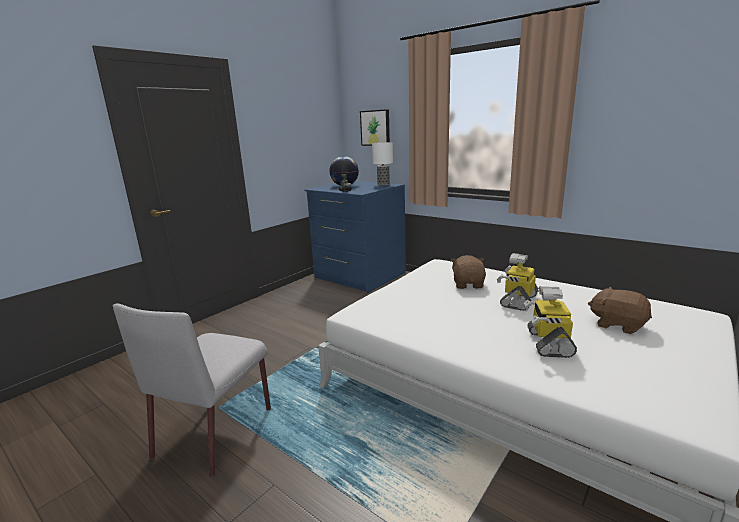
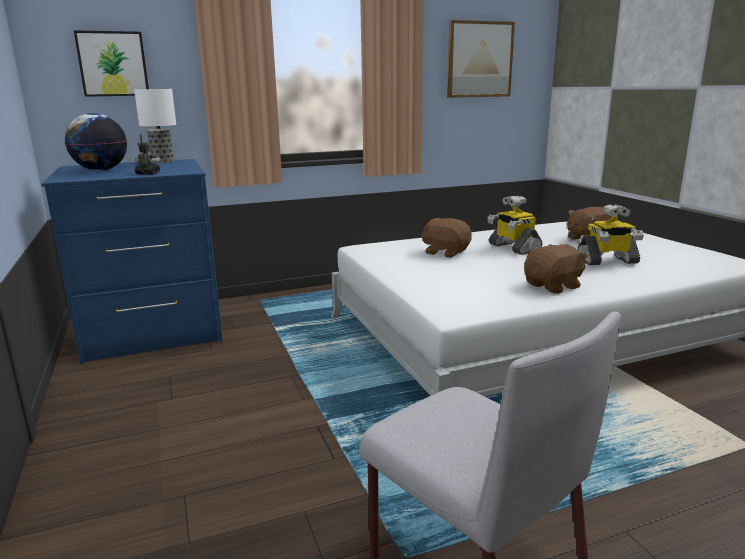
camera: 60 degrees left, 0 degrees up
(446, 334) = (553, 286): none -> brown plush toy
(548, 343) = (607, 261): toy robot -> toy robot turned 45 degrees counterclockwise
(658, 113) = (479, 60): none -> picture

